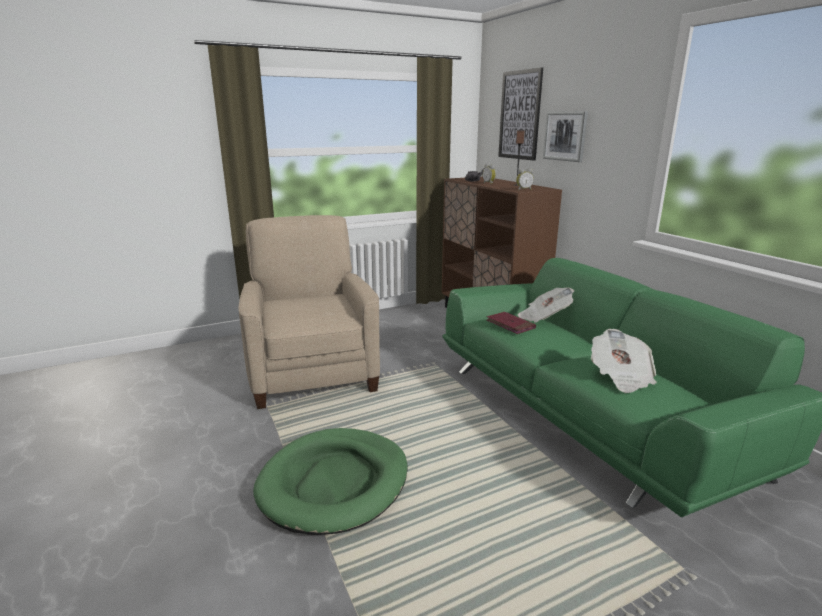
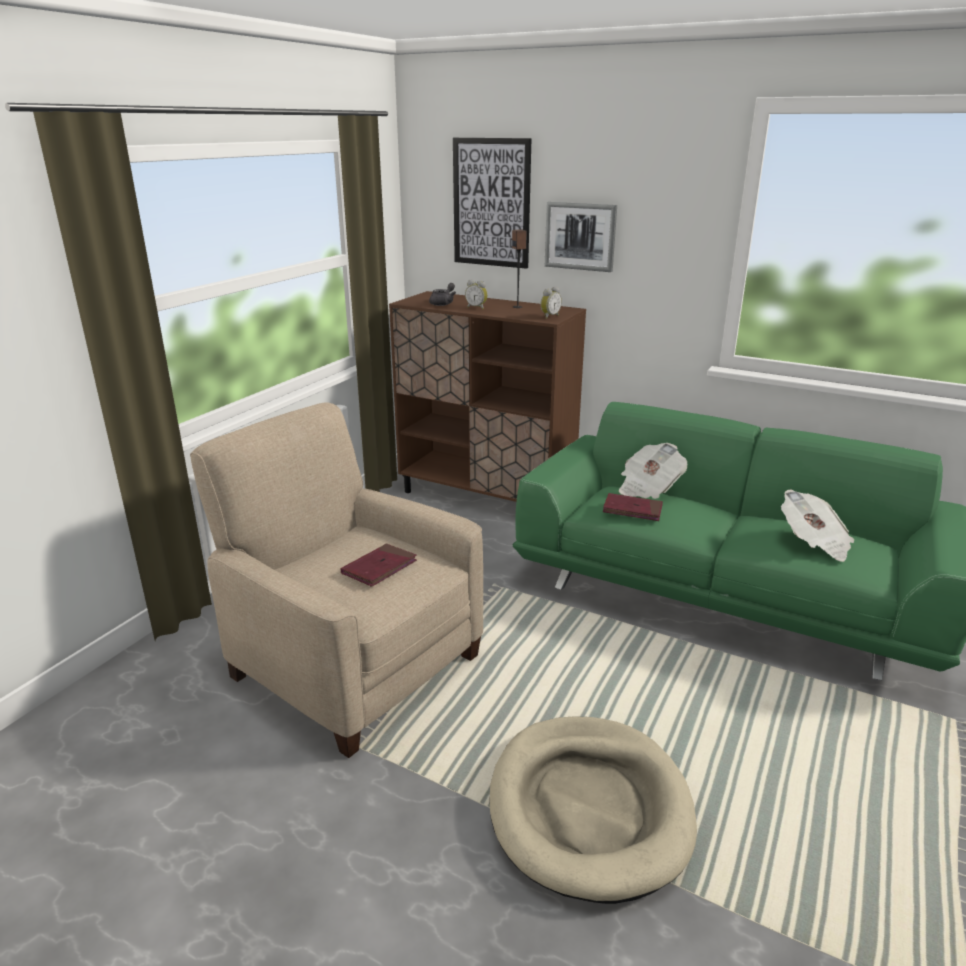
camera: 35 degrees left, 5 degrees up
(315, 309) = (379, 568): none -> red book
(334, 483) = (589, 808): green dog bed -> beige dog bed

